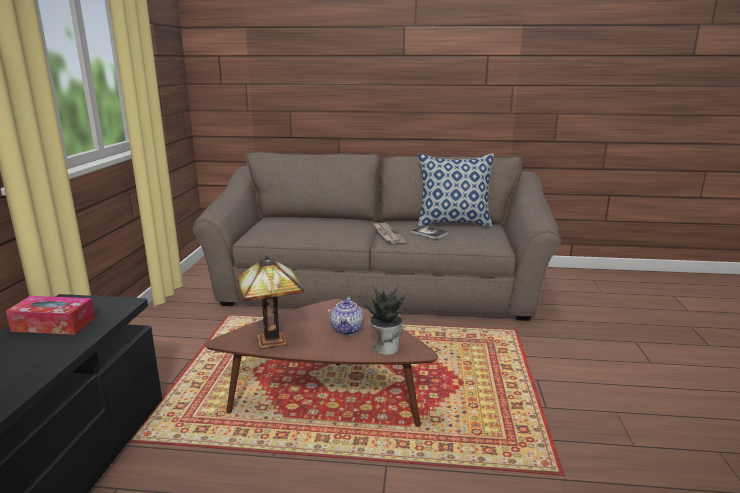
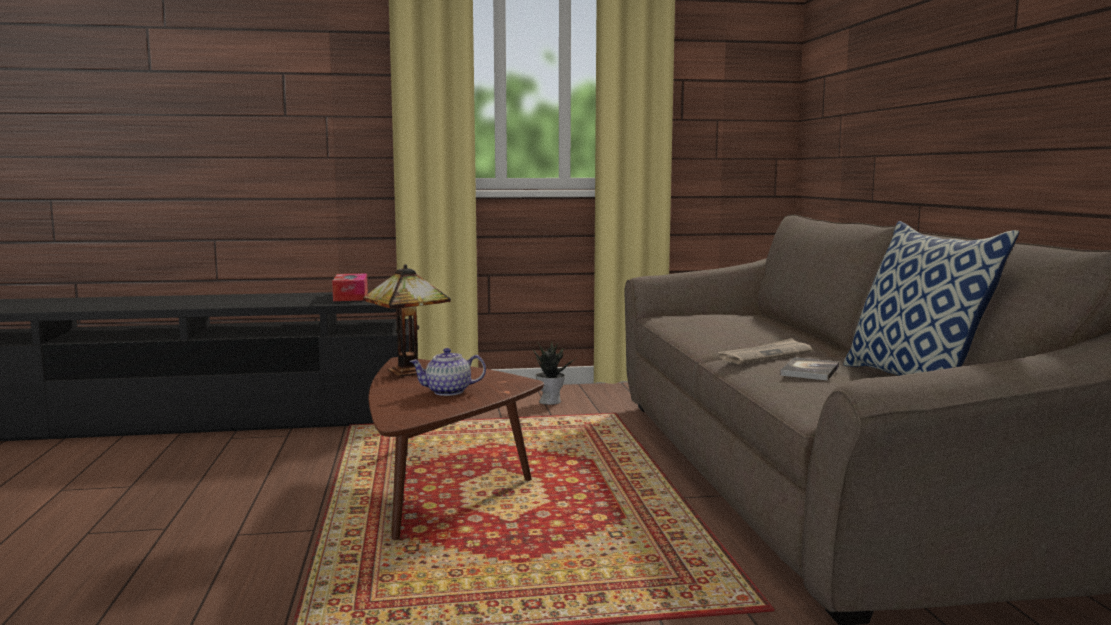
camera: 75 degrees right, 10 degrees down
(385, 347) = (404, 408): potted plant -> potted plant (550, 401)

